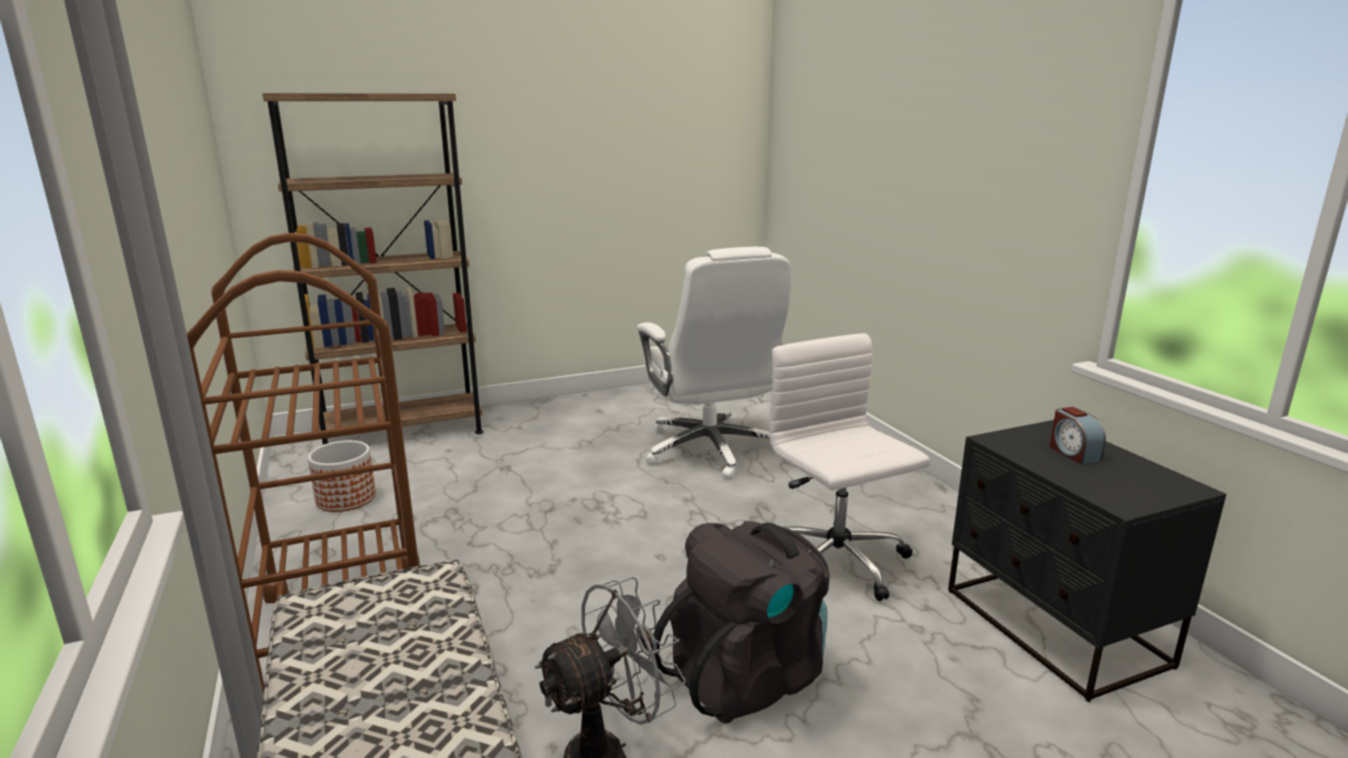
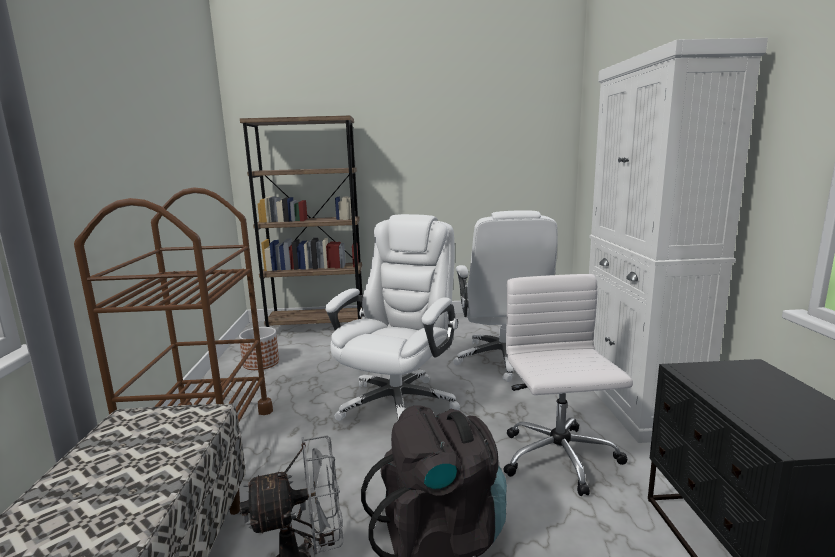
camera: 20 degrees right, 5 degrees down
(602, 528) = (399, 403): none -> white office chair
(893, 485) = (637, 403): none -> white cabinet
(1073, 453) = (760, 389): alarm clock -> none

